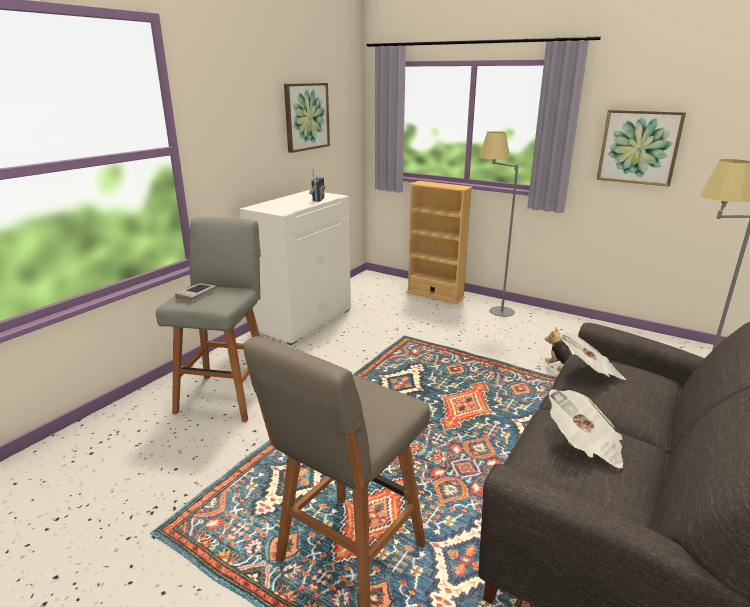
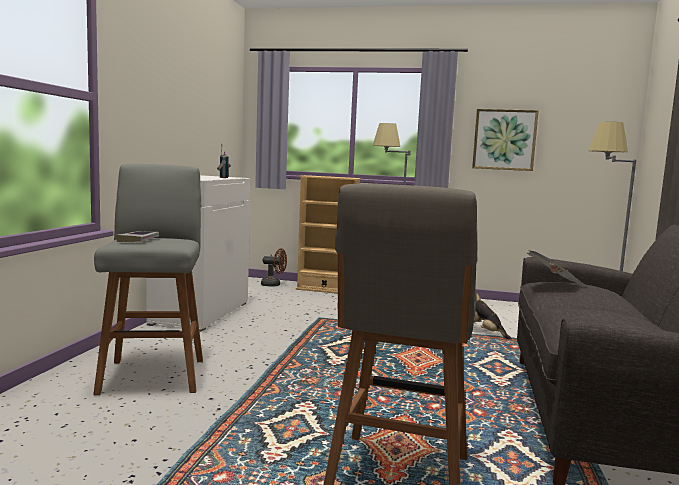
camera: 20 degrees left, 15 degrees down
(306, 116) = (201, 101): picture -> none
(389, 284) = (274, 285): none -> brown fan
(584, 445) = (605, 316): newspaper -> none

